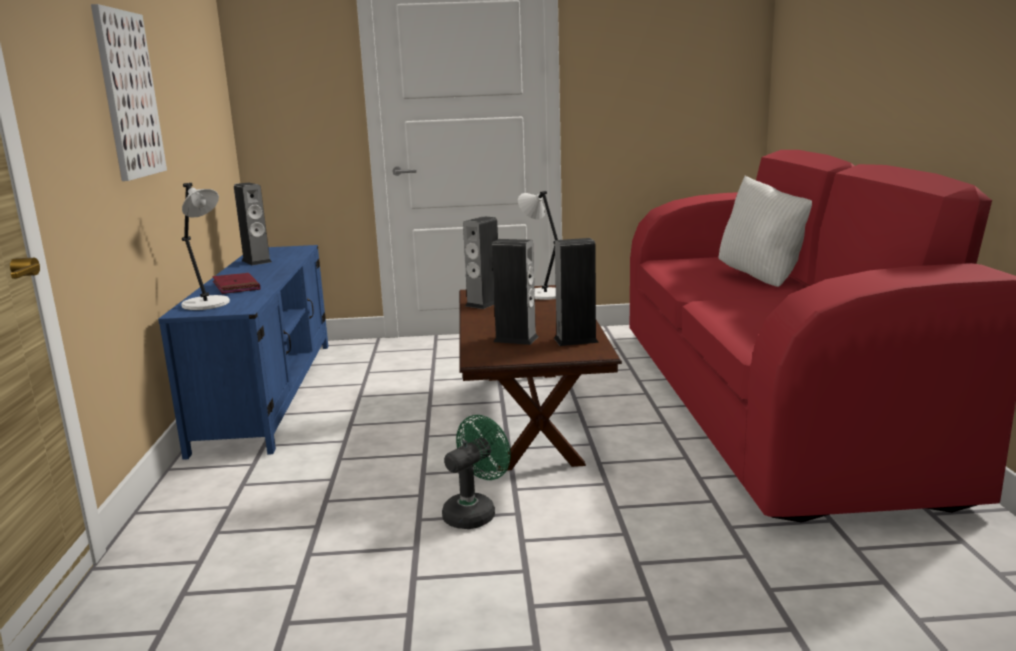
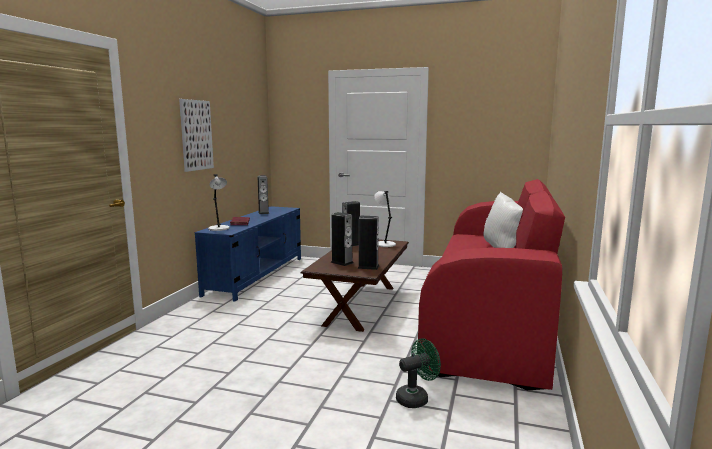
camera: 20 degrees right, 5 degrees down
(475, 512) = (293, 341): green fan -> green fan (416, 398)

